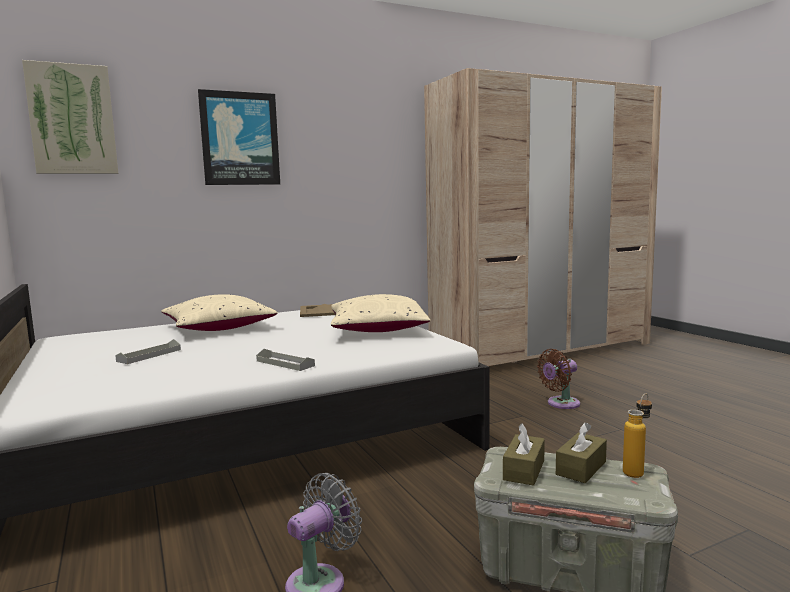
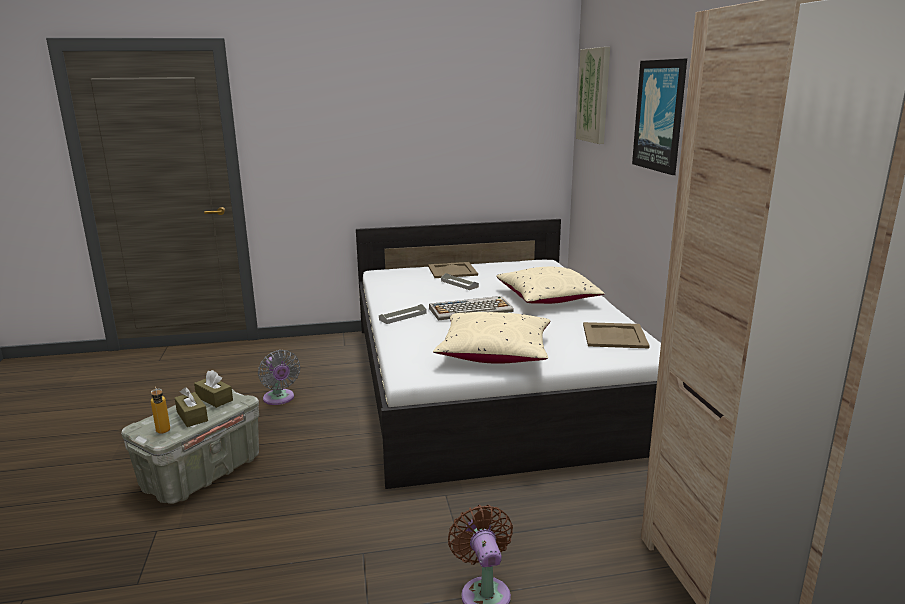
camera: 105 degrees right, 10 degrees up
(66, 366) = (452, 270): none -> beige tray
(261, 343) = (471, 310): none -> keyboard

